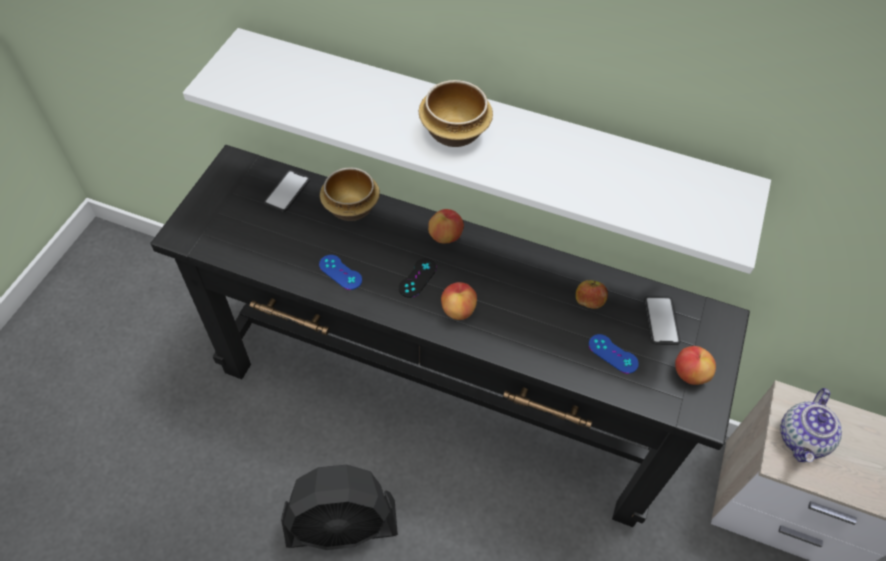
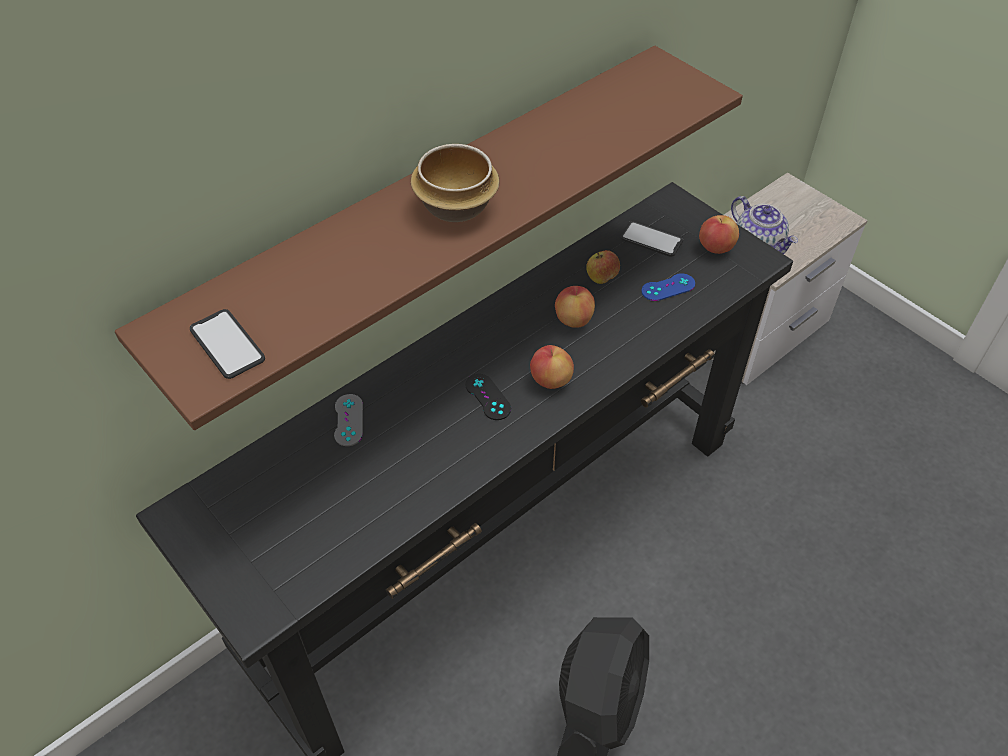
camera: 60 degrees left, 5 degrees down
(287, 191) = (273, 473): phone -> phone (227, 345)
(340, 272) = (434, 464): blue game controller -> none
(350, 209) = (348, 420): bowl -> grey game controller
(445, 236) = (448, 351): apple -> apple (573, 319)
(483, 133) = (427, 212): white shelf -> brown shelf

